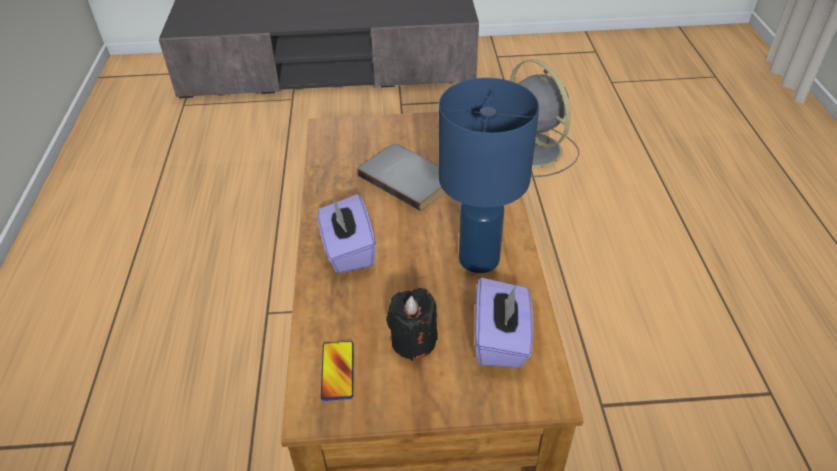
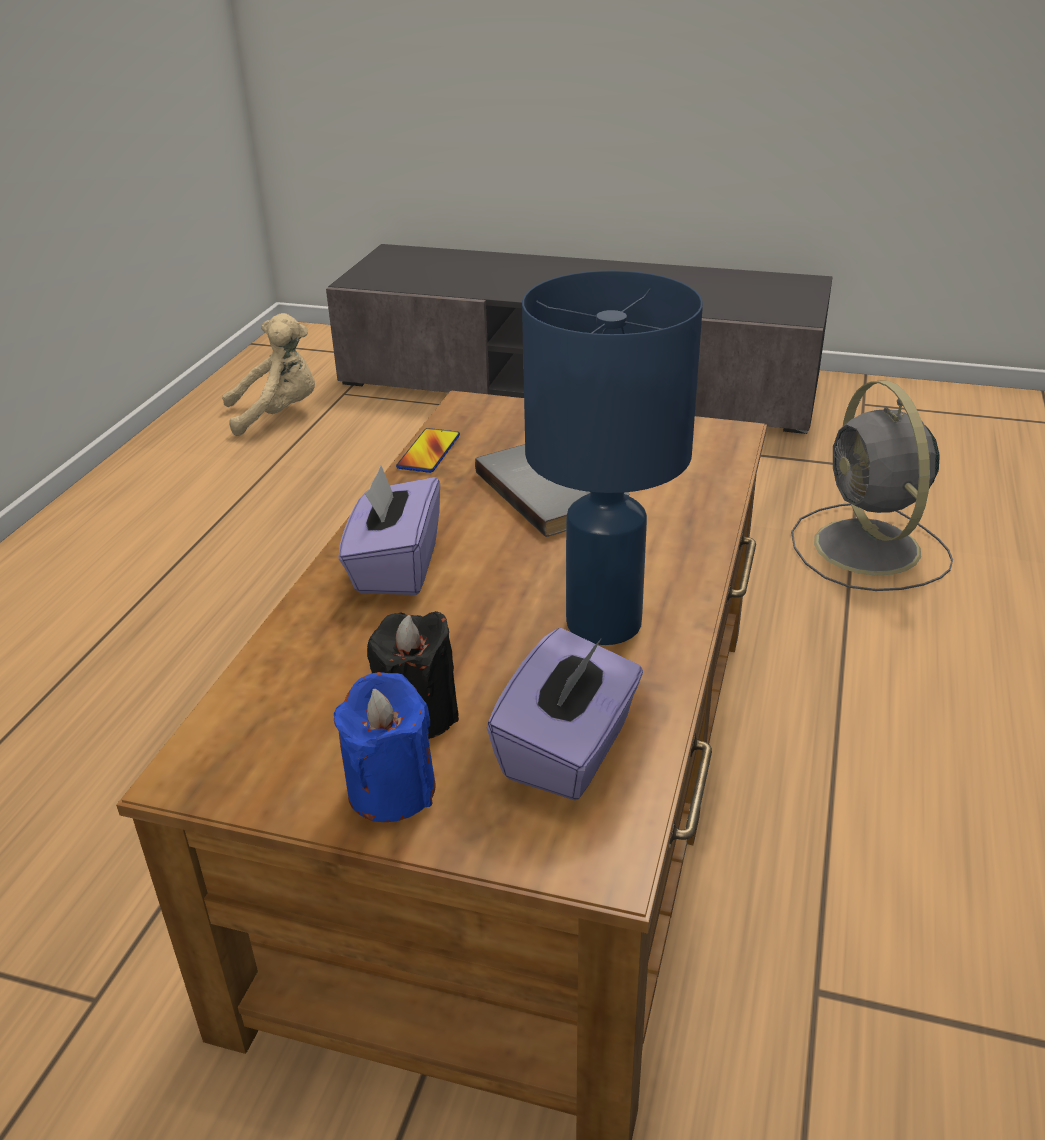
camera: 20 degrees right, 10 degrees down
(147, 129) = (278, 414): none -> beige plush toy
(337, 371) = (268, 726): phone -> phone (429, 452)
(425, 389) = (391, 790): none -> blue candle

